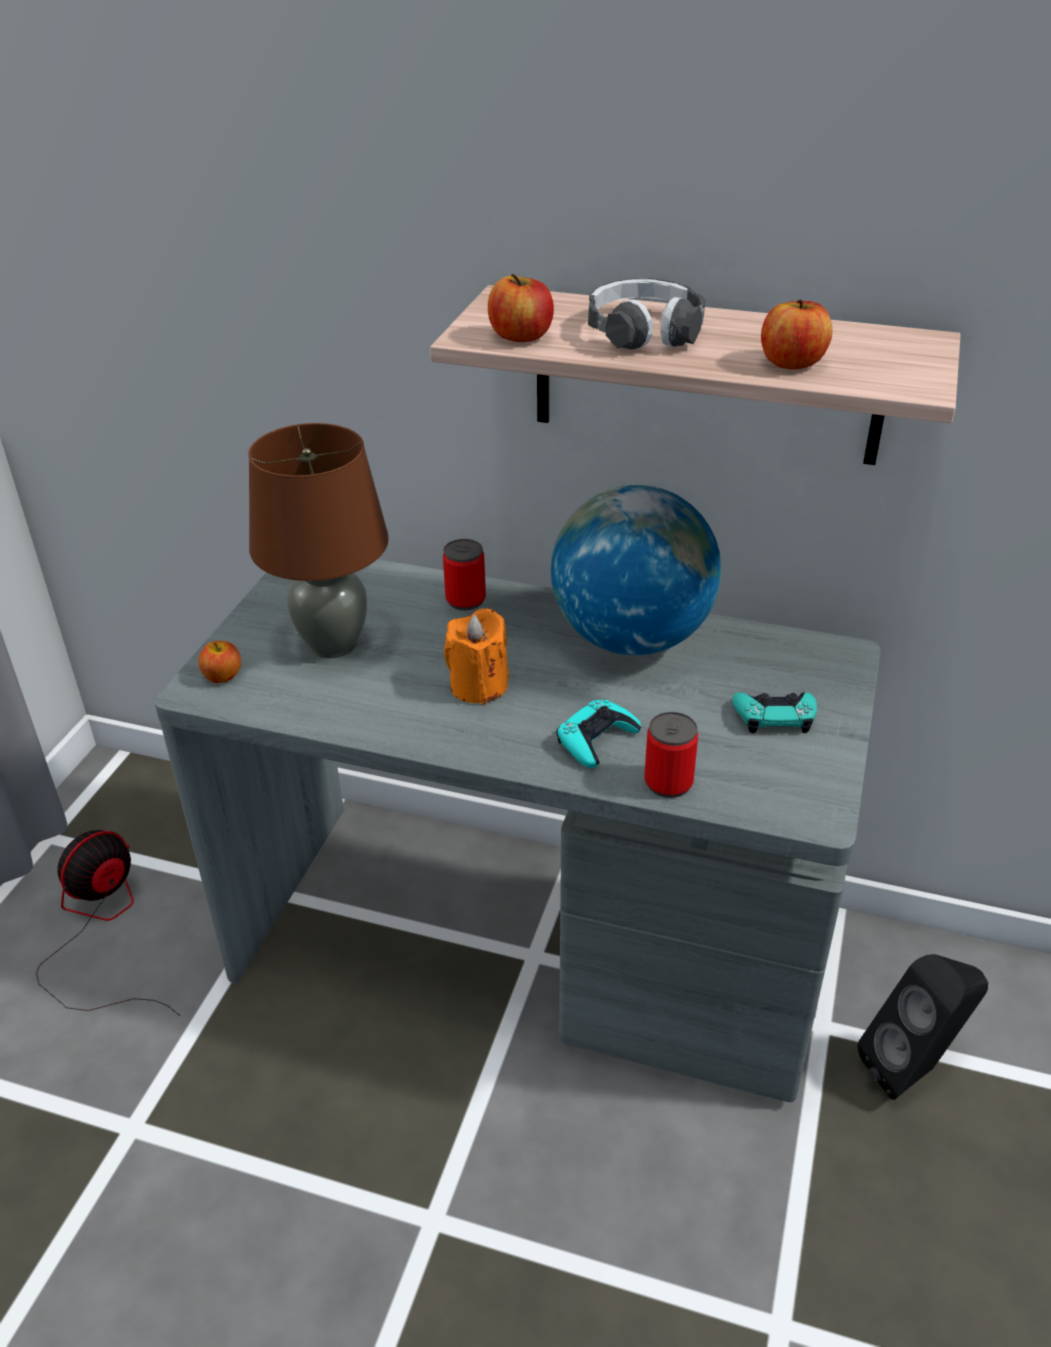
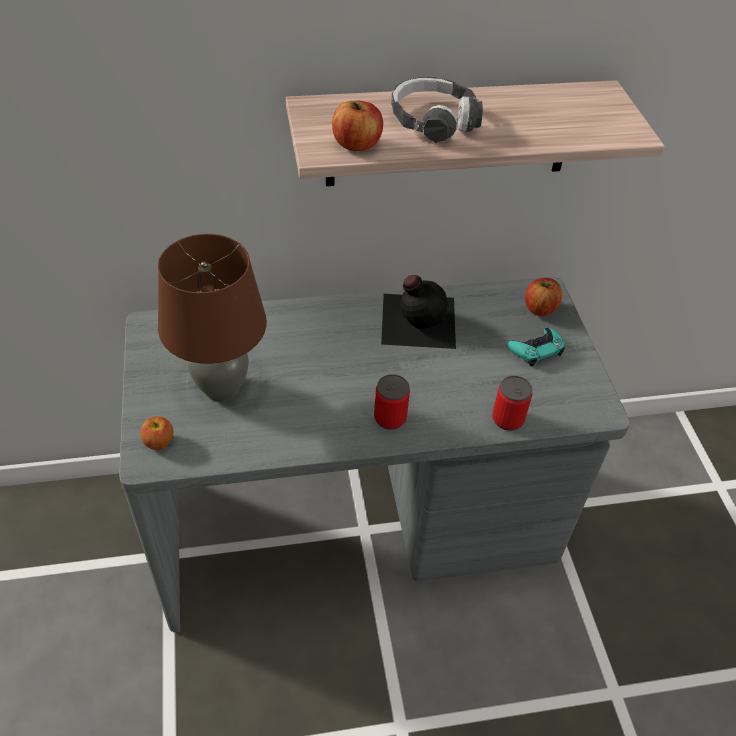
camera: 30 degrees left, 10 degrees up
(101, 930) = (52, 635): fan -> none
(465, 600) = (289, 322): can -> can (390, 418)
(479, 686) = (345, 388): orange candle -> none
(596, 740) = (446, 403): turquoise game controller -> none
(631, 638) = (417, 319): globe -> black bottle
(792, 363) = (547, 129): apple -> apple (540, 308)
(912, 1069) = (605, 513): black speaker -> none

